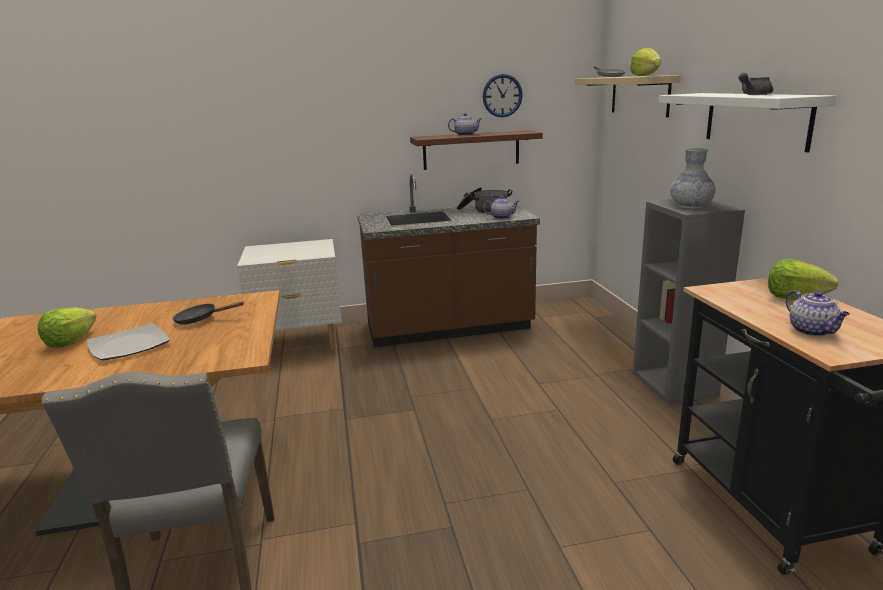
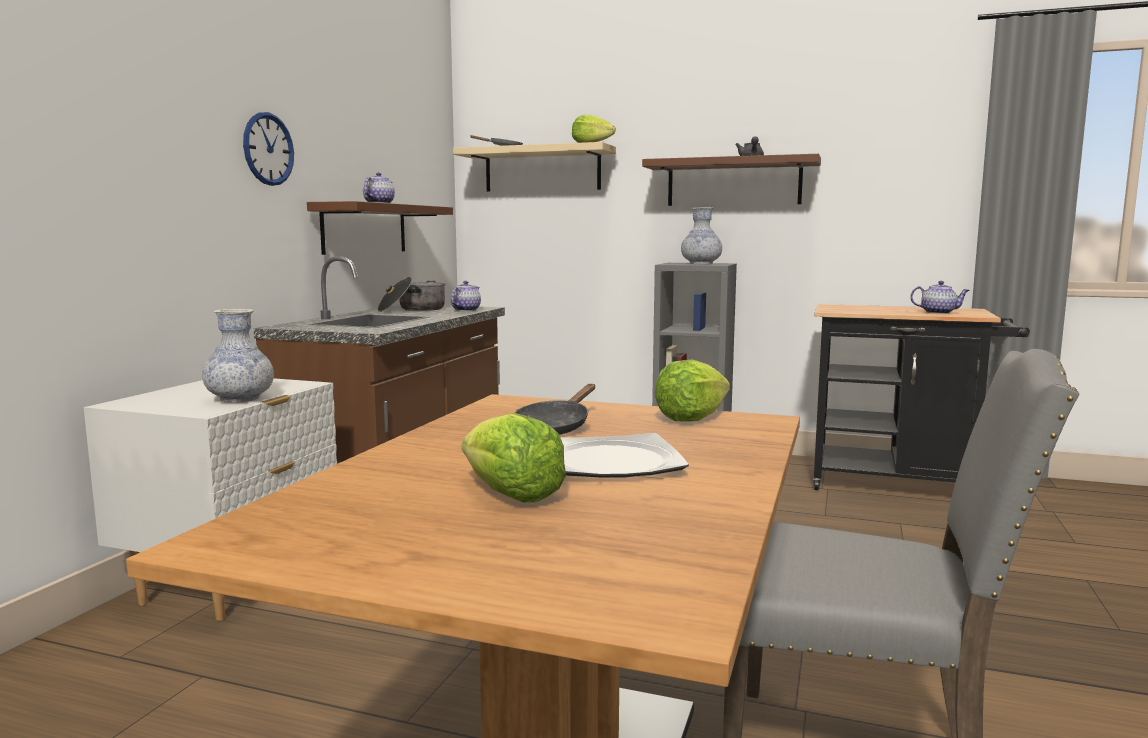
camera: 60 degrees left, 10 degrees down
(279, 257) = (240, 399): none -> vase
(502, 95) = (387, 157): wall clock -> wall clock (268, 149)
(756, 119) = (733, 182): white shelf -> brown shelf
(795, 297) = (870, 307): lettuce -> lettuce (691, 418)

